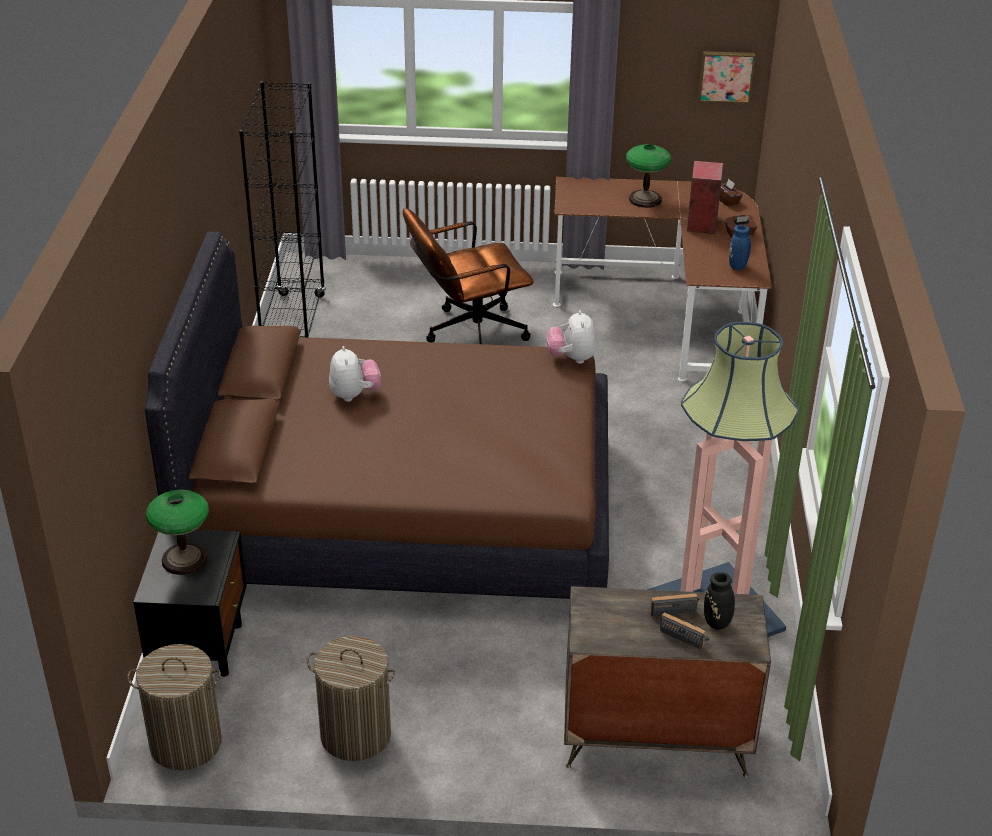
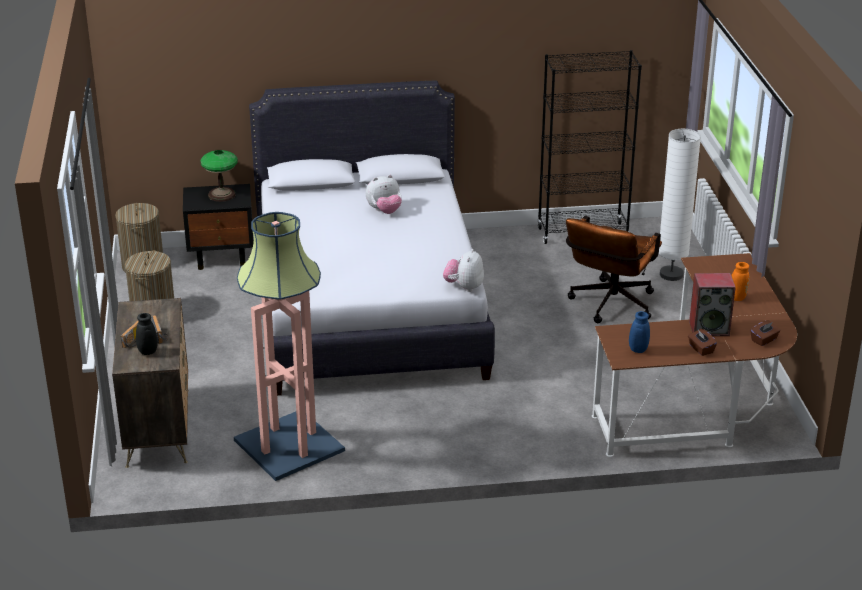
camera: 80 degrees right, 5 degrees down
(403, 513) = (367, 307): brown bed -> white bed
(415, 283) = (671, 275): none -> white floor lamp
(467, 333) = (609, 306): brown office chair -> brown office chair turned 120 degrees counterclockwise
(571, 358) = (464, 287): plush toy -> plush toy turned 60 degrees counterclockwise
(644, 199) = (736, 297): table lamp -> orange vase
(726, 76) = (827, 238): picture -> none

